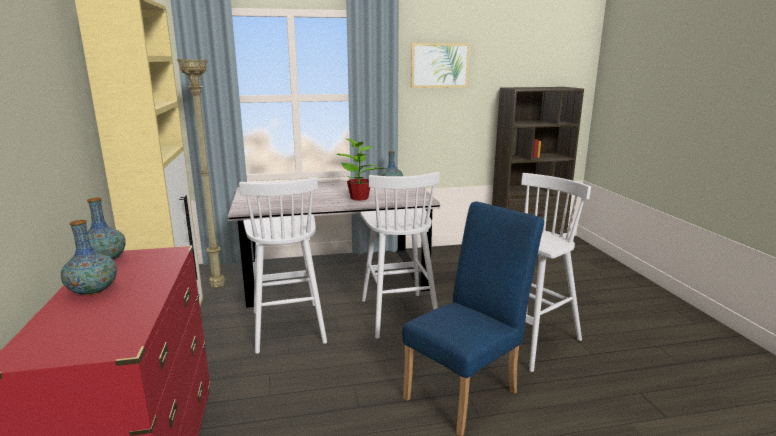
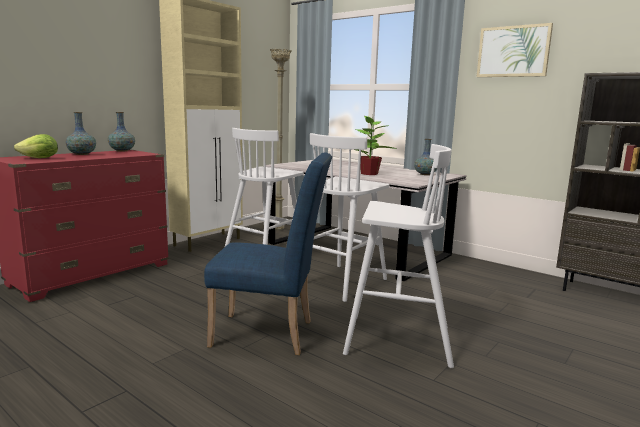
camera: 50 degrees right, 5 degrees down
(89, 327) = (40, 158): none -> lettuce

